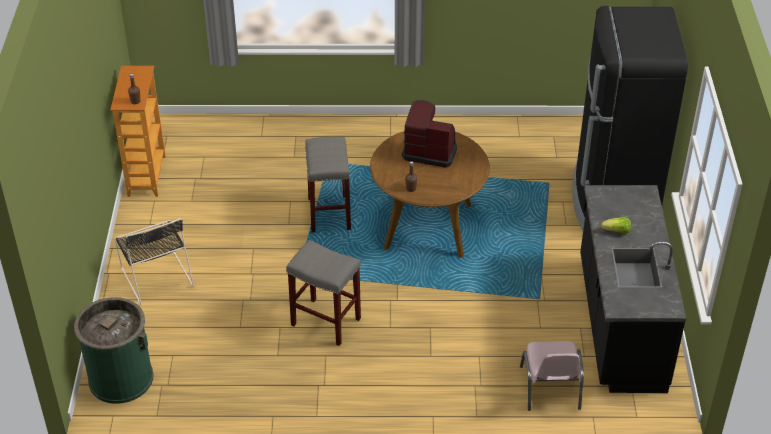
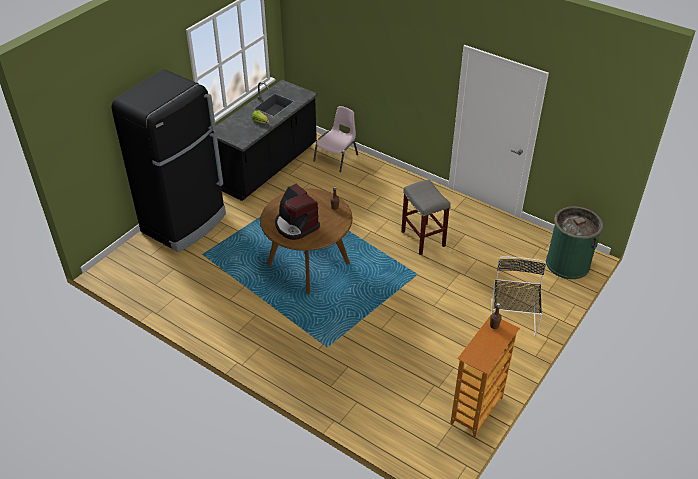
camera: 145 degrees left, 0 degrees up
(328, 213) = (362, 305): grey stool -> none

